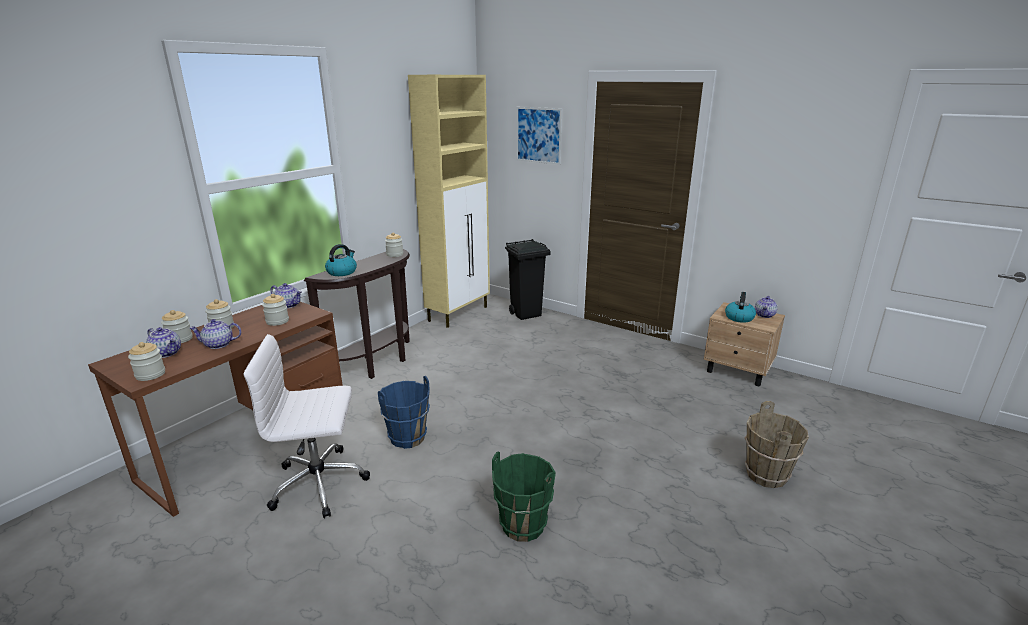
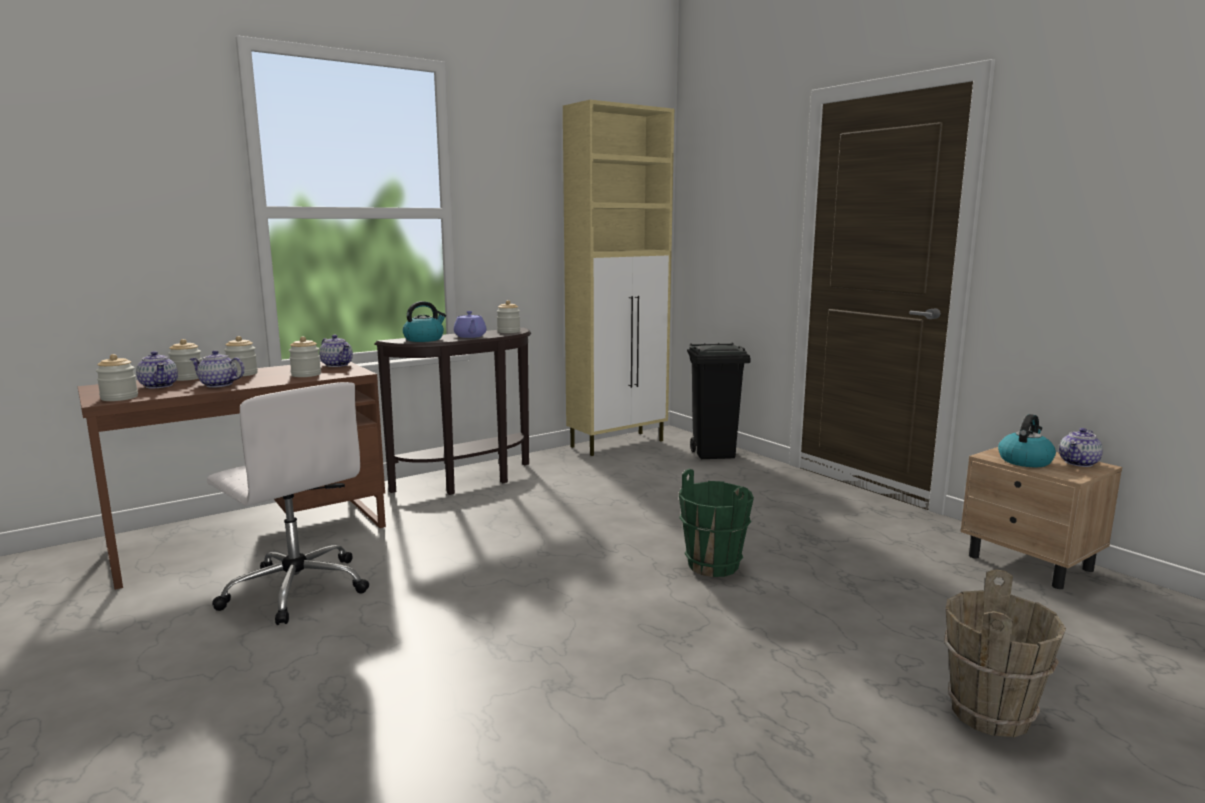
camera: 20 degrees right, 10 degrees down
(321, 483) = (296, 589): white office chair -> white office chair turned 150 degrees counterclockwise
(373, 264) = (470, 336): none -> purple teapot
(407, 438) = (441, 561): blue bucket -> none
(523, 525) = (515, 690): green bucket -> green bucket (713, 565)
(538, 135) = (746, 191): picture -> none

